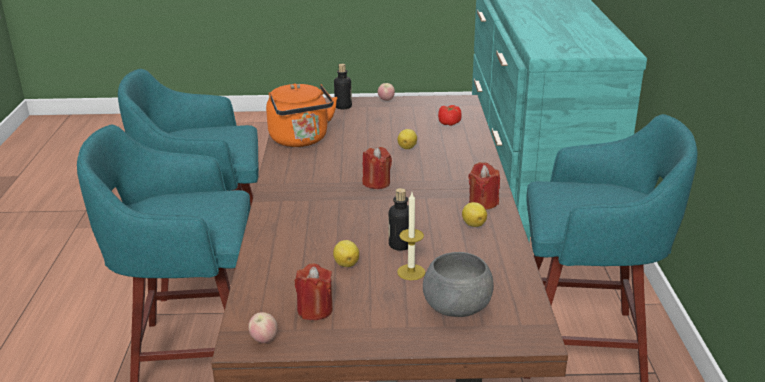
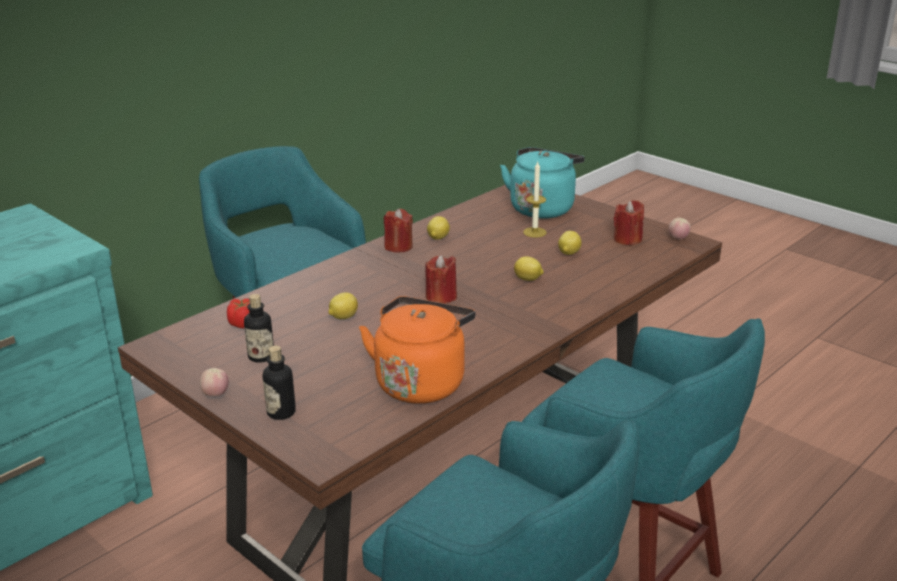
camera: 135 degrees left, 0 degrees up
(340, 223) = (528, 279): none -> lemon
(400, 245) = (512, 248): bottle -> bottle (261, 356)
(457, 310) = (542, 208): grey bowl -> turquoise kettle

